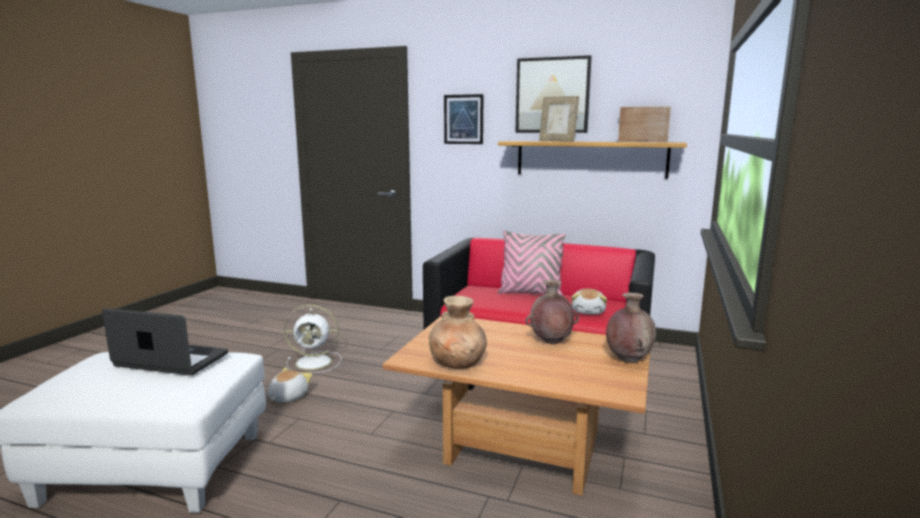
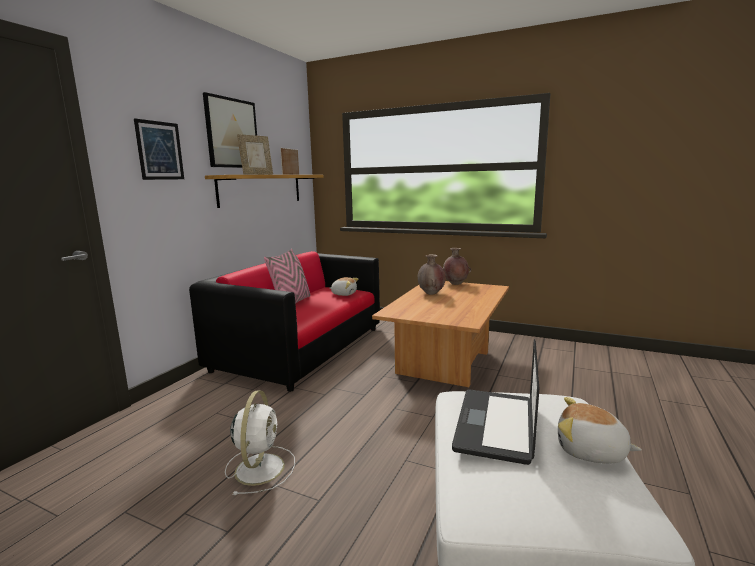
camera: 85 degrees left, 0 degrees up
(287, 397) = (355, 476): plush toy -> plush toy (591, 451)
(457, 363) = (472, 311): brown vase -> none

